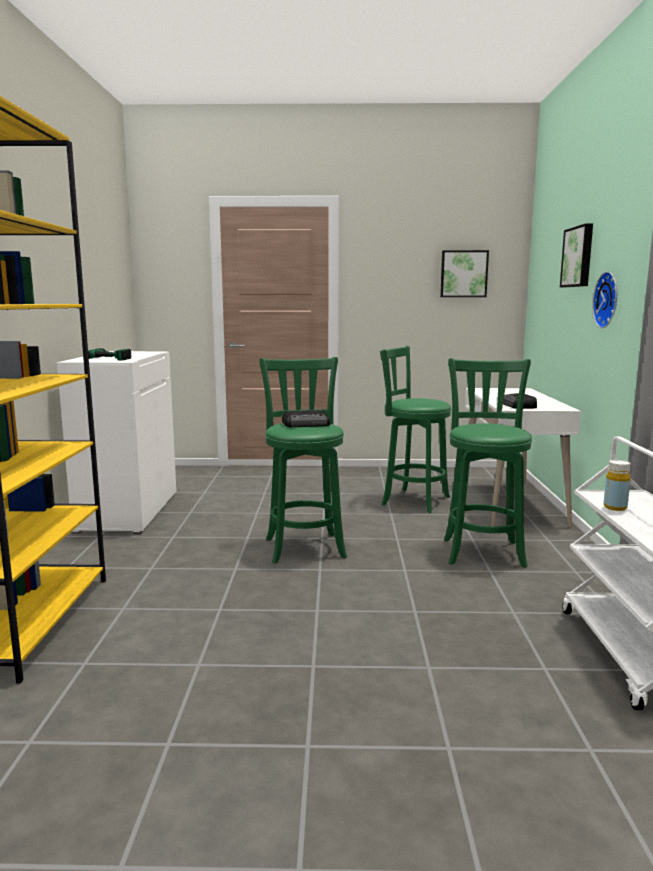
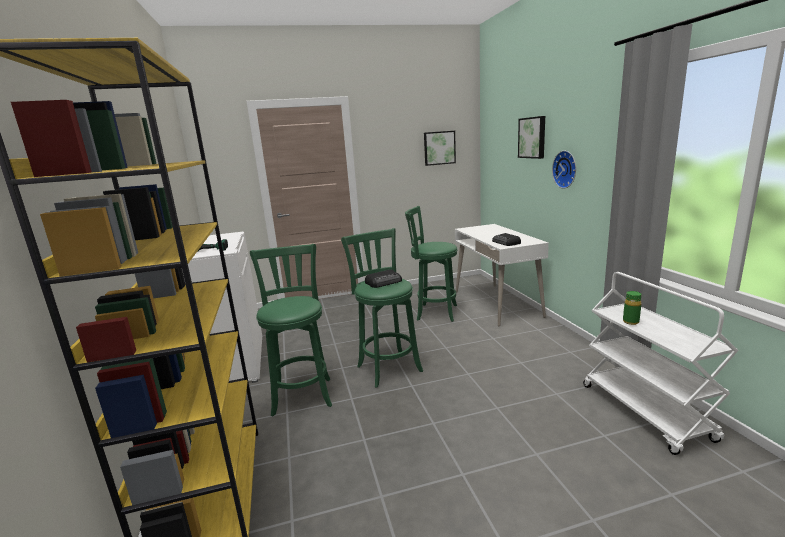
camera: 15 degrees left, 5 degrees up
(482, 551) = (505, 346): green stool -> green stool (302, 394)
(615, 507) = (630, 322): yellow bottle -> green bottle

